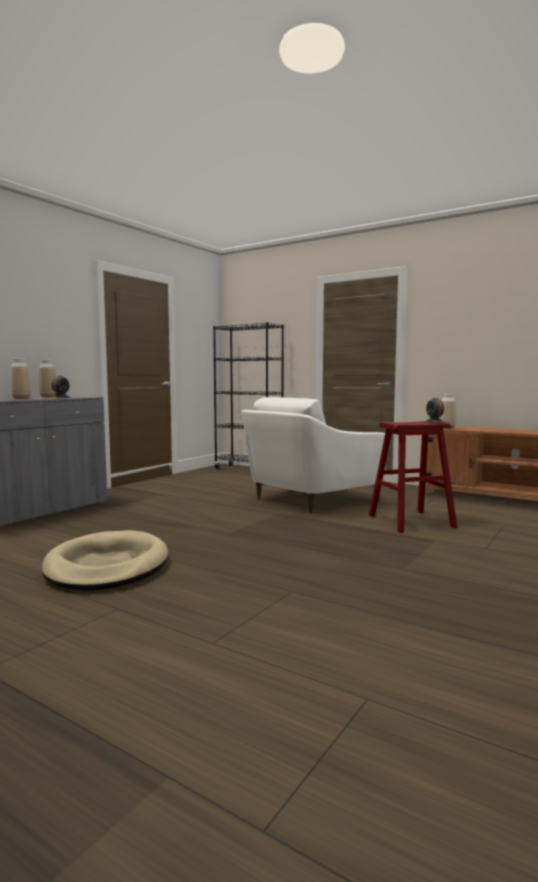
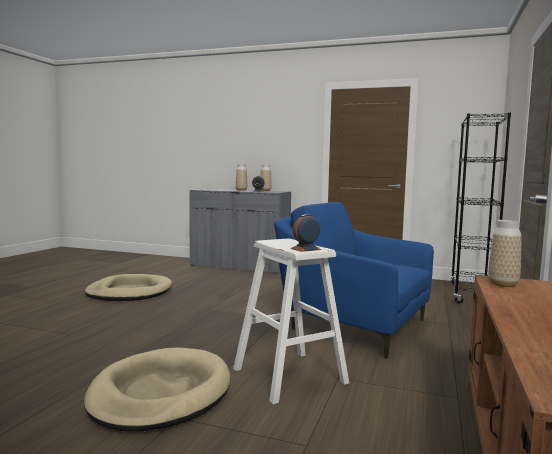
camera: 75 degrees right, 0 degrees up
(309, 499) = (351, 326): white armchair -> blue armchair
(411, 521) = (289, 376): red stool -> white stool
(450, 552) = (160, 394): none -> beige dog bed

